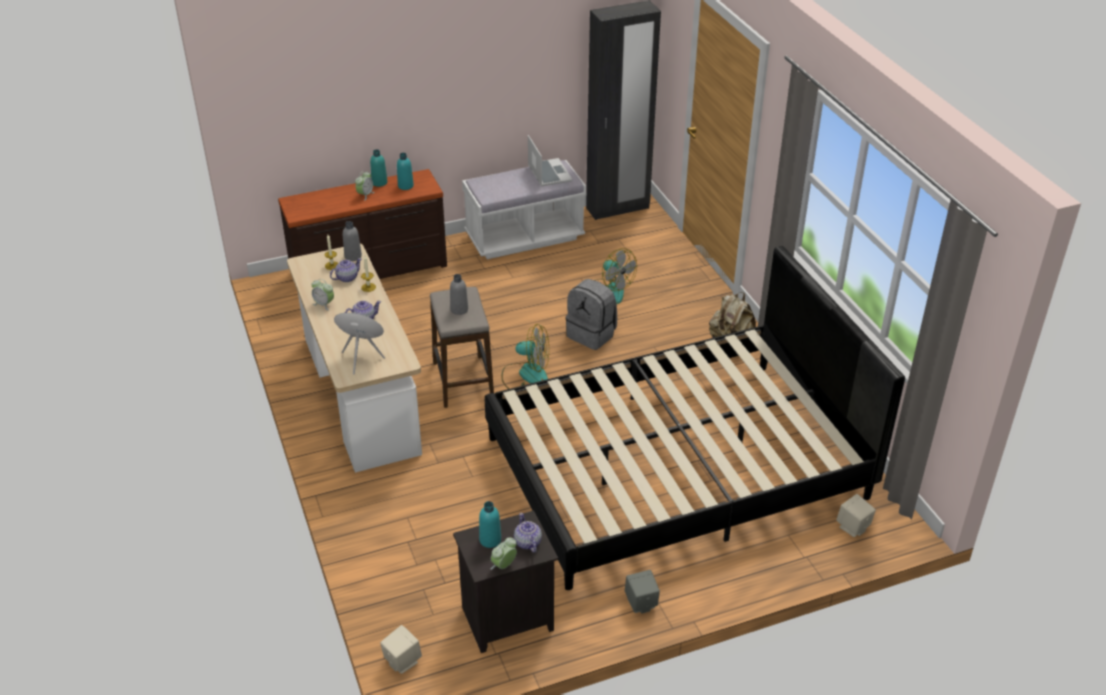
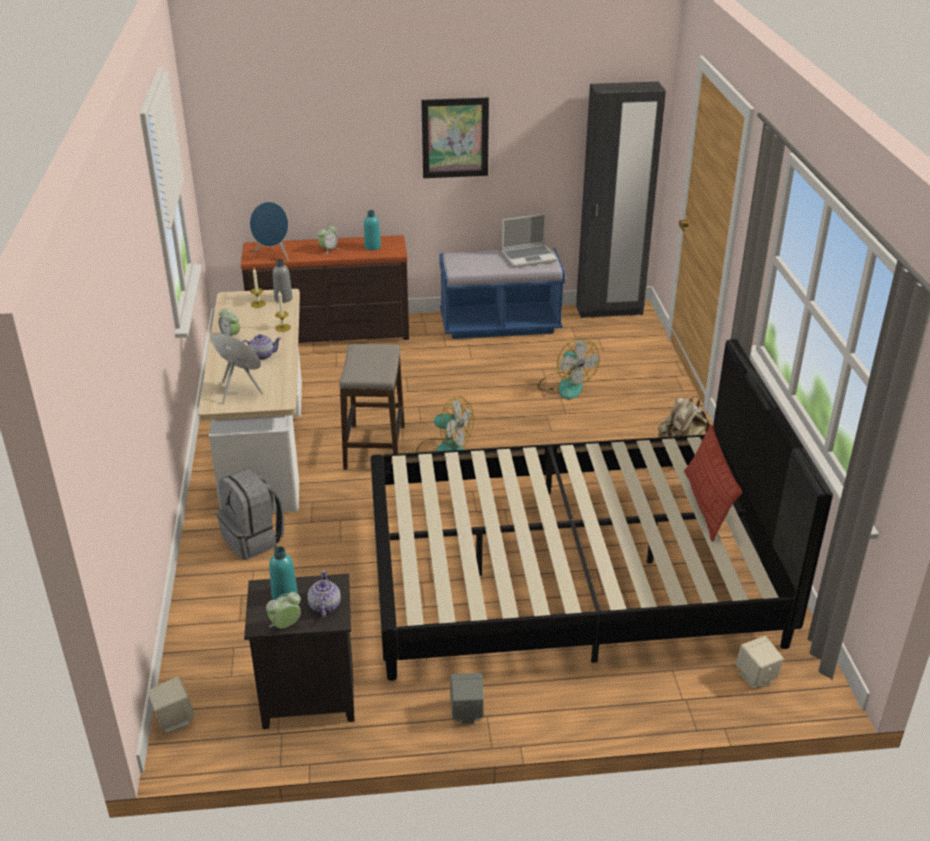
camera: 15 degrees right, 5 degrees down
(315, 209) = (273, 255): none -> blue speaker
(346, 278) = (266, 316): teapot -> none
(379, 182) = (348, 241): turquoise bottle -> none
(459, 309) = (370, 363): grey bottle -> none
(471, 73) = (455, 138): none -> picture
(524, 237) = (500, 324): white bench -> blue bench
(548, 173) = (529, 257): laptop -> laptop turned 75 degrees clockwise
(592, 334) = (531, 424): grey backpack -> grey backpack (254, 539)
(782, 391) = (706, 505): none -> pillow

